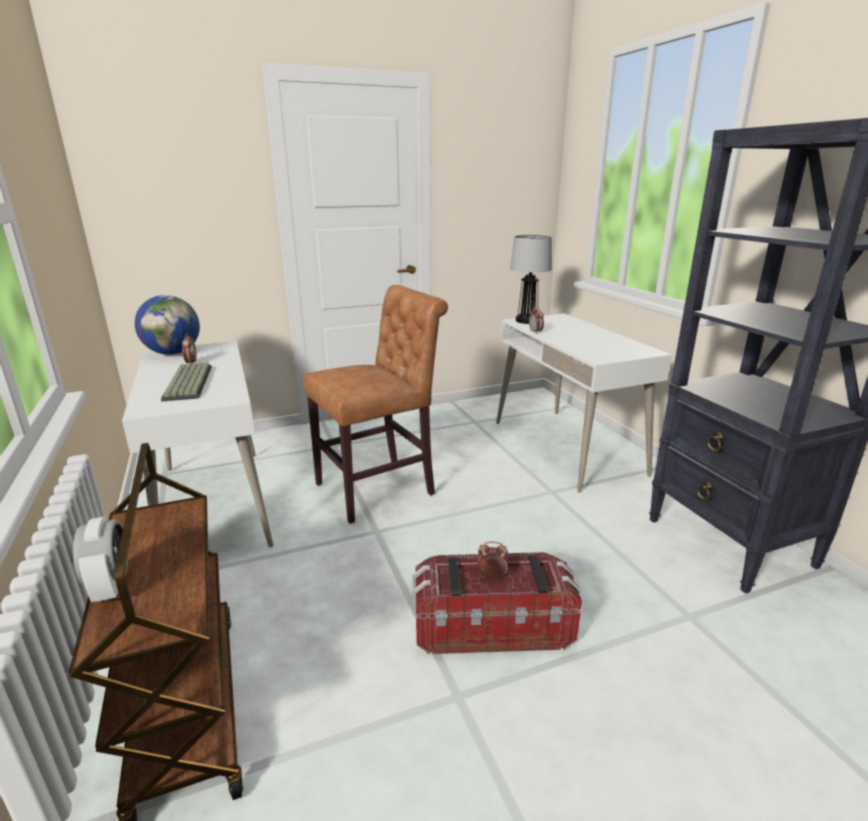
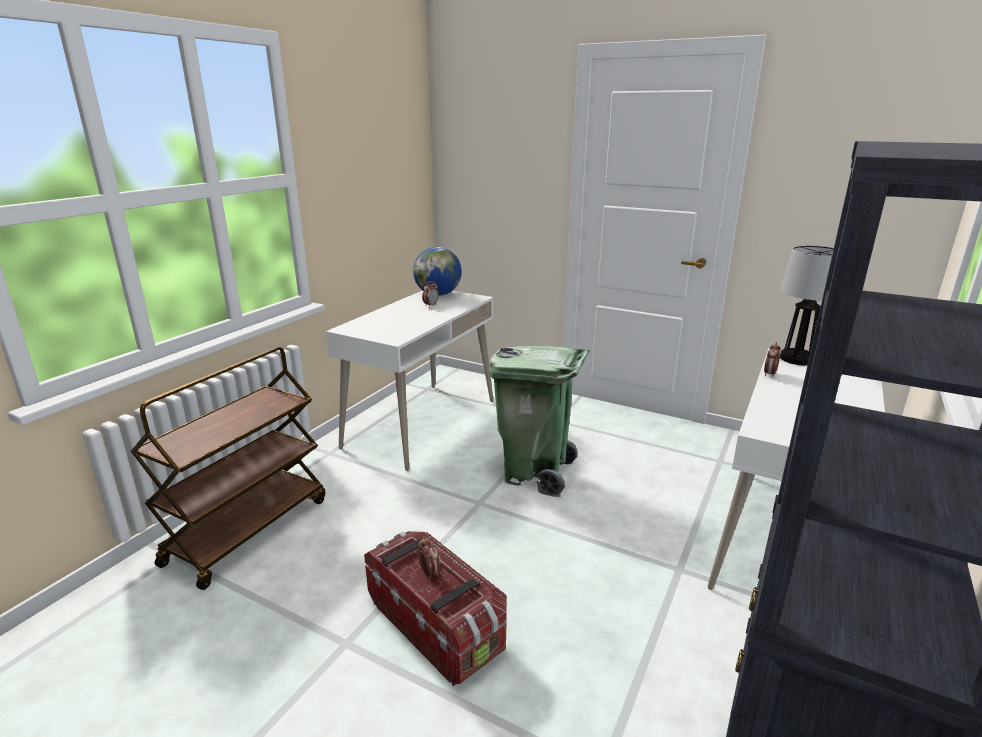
camera: 50 degrees right, 0 degrees up
(111, 586) = (200, 422): alarm clock -> none
(190, 383) = (400, 319): keyboard -> none
(381, 488) = (535, 473): brown chair -> green trash can

